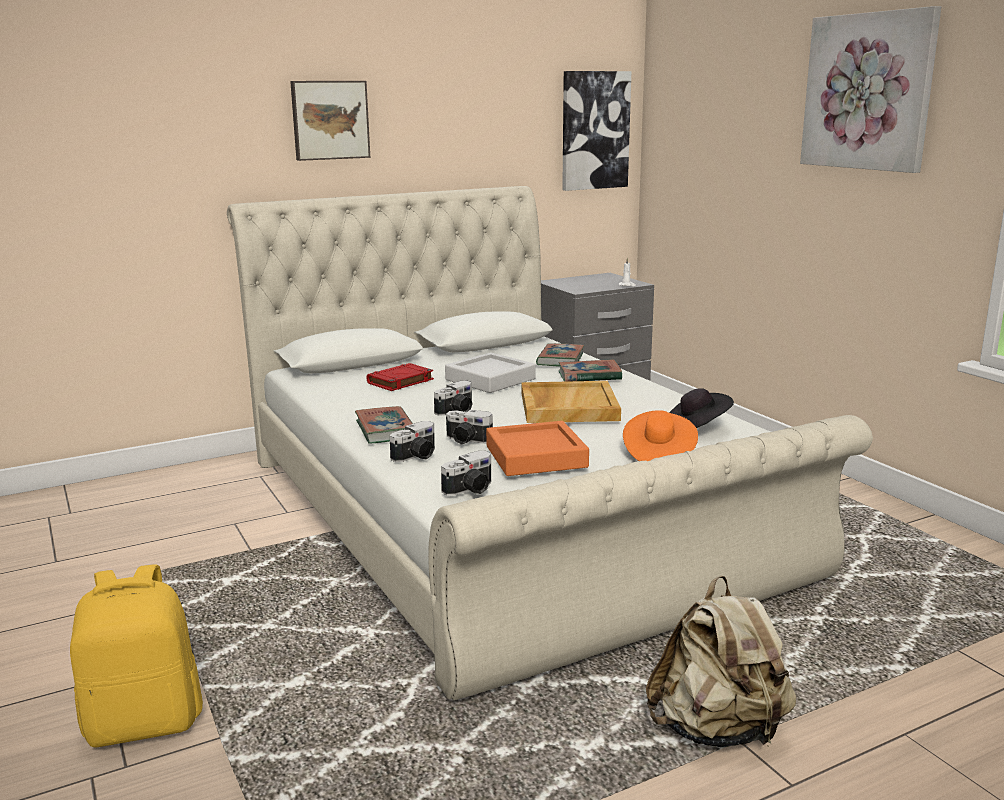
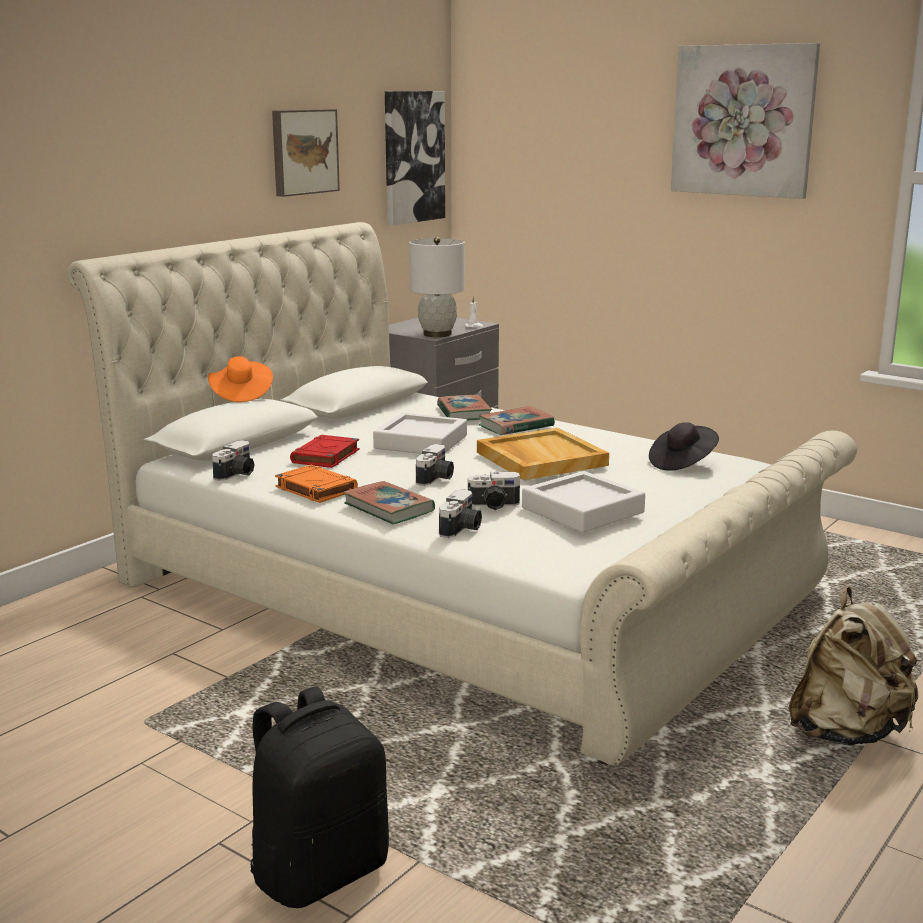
camera: 25 degrees left, 0 degrees up
(145, 722) = (319, 871): yellow backpack -> black backpack
(329, 120) = (167, 152): picture -> picture (303, 151)
(354, 406) = (315, 489): none -> orange book
(471, 490) = (565, 551): camera -> camera (237, 474)
(536, 456) = (582, 510): orange tray -> grey tray
(585, 289) = (437, 334): none -> white table lamp
(658, 454) = (681, 491): orange hat -> orange hat (240, 394)

